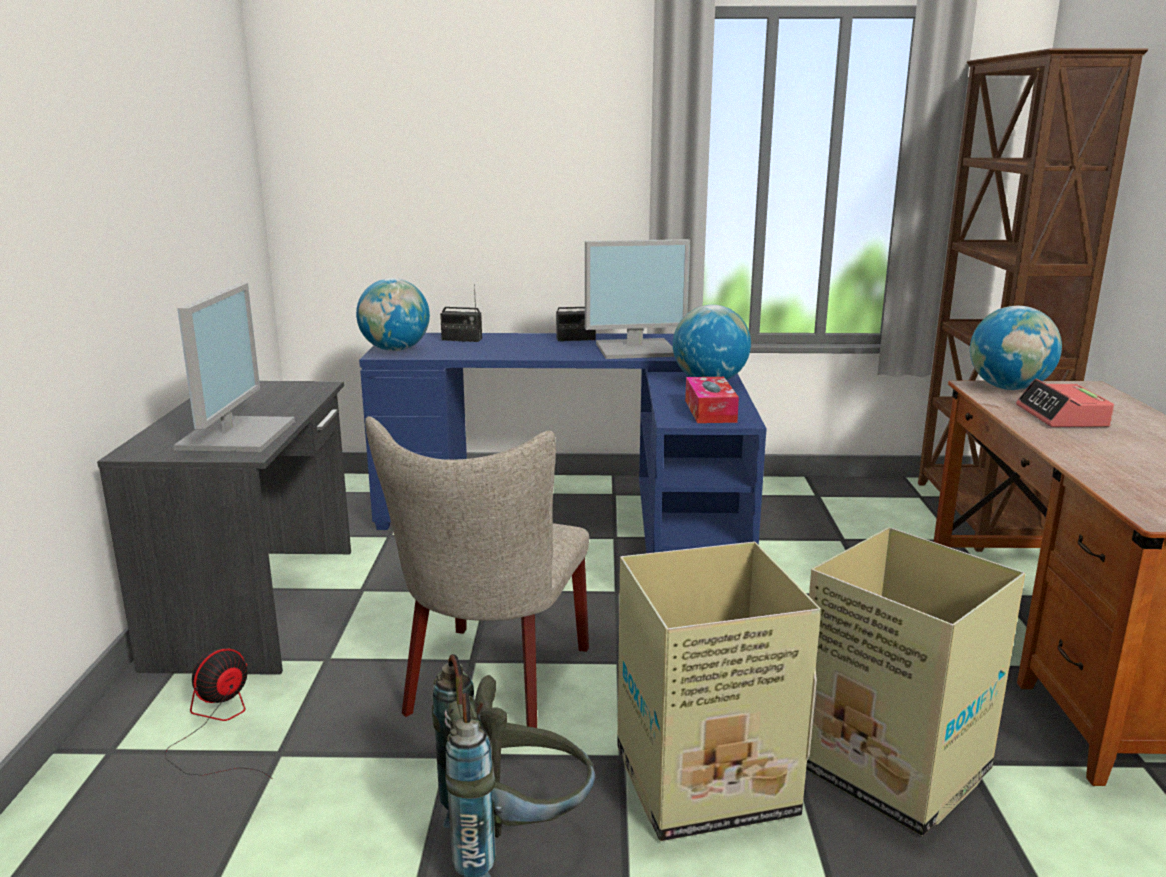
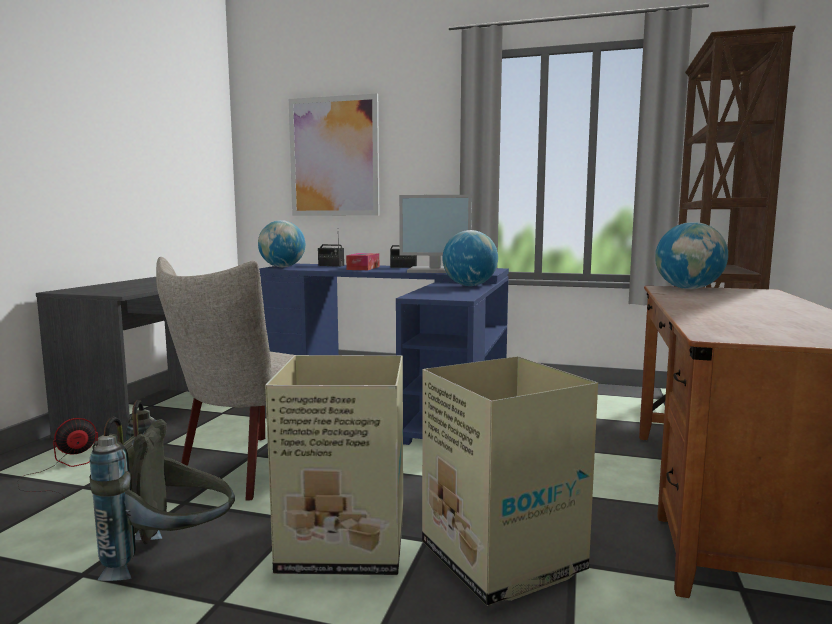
camera: 15 degrees right, 10 degrees down
(236, 434) = (129, 288): monitor -> none
(442, 160) = (334, 157): none -> picture
(710, 411) = (446, 294): tissue box -> tissue box (363, 268)
(1062, 417) = (712, 299): alarm clock -> none

